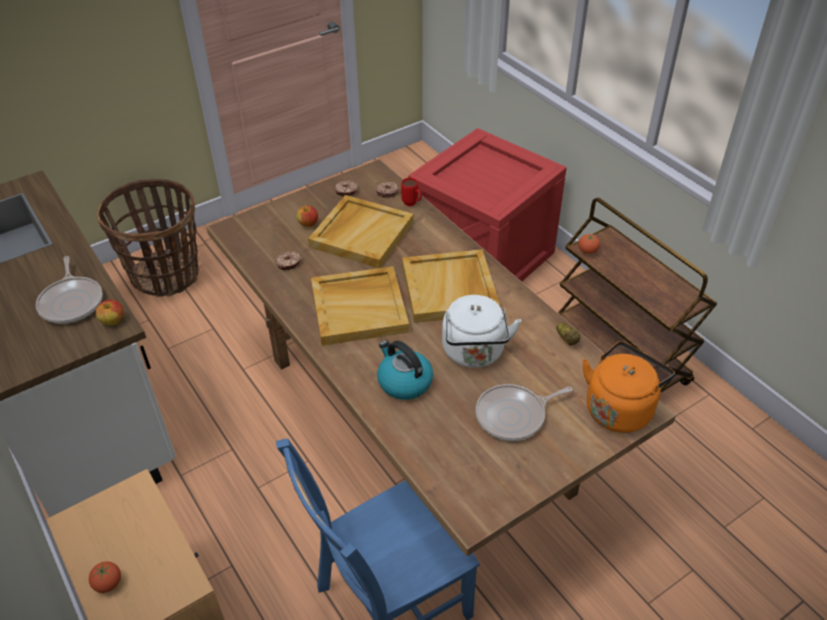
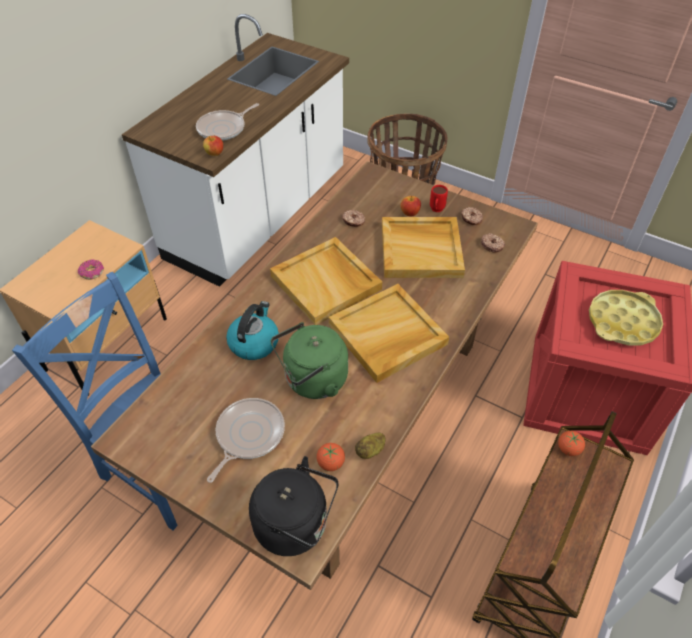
camera: 65 degrees right, 5 degrees up
(108, 583) = (48, 269): tomato -> tomato (331, 463)
(156, 532) = (92, 273): none -> donut
(412, 204) = (488, 268): red mug -> red mug (436, 211)
(474, 353) = (312, 380): white kettle -> green kettle
(488, 175) = (622, 322): none -> yellow tray
(514, 416) = (248, 435): frying pan -> frying pan turned 75 degrees clockwise
(620, 408) = (296, 525): orange kettle -> black kettle

